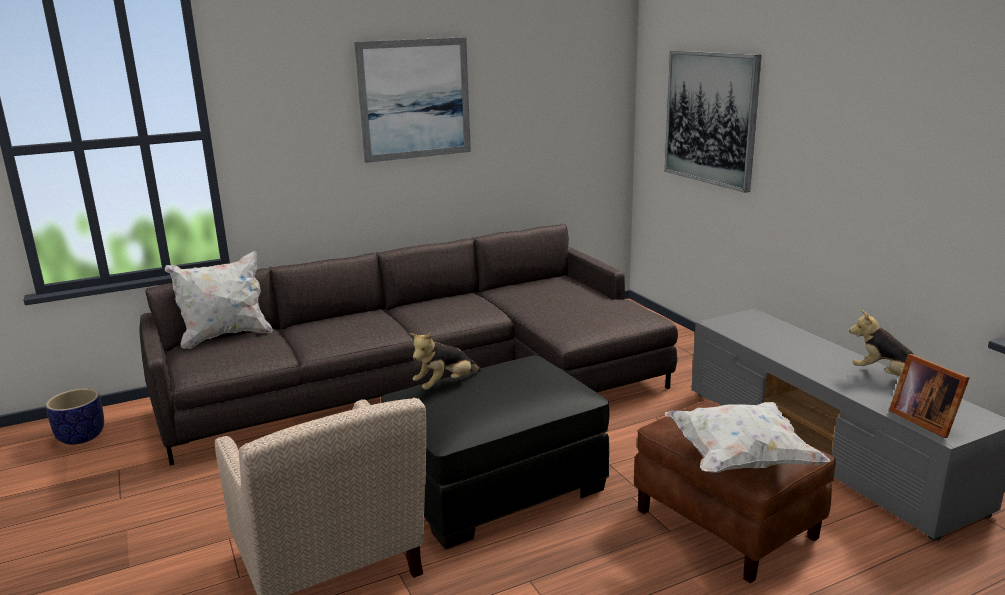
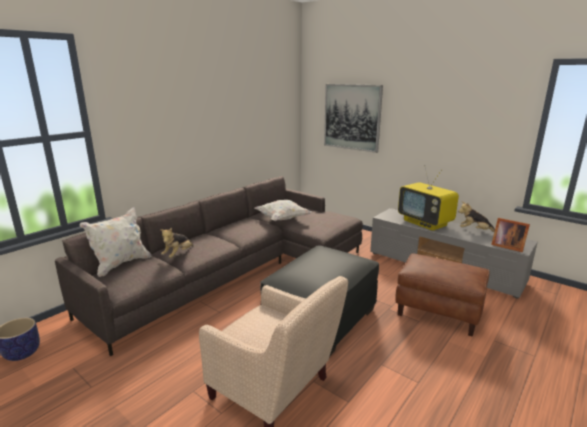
camera: 25 degrees left, 0 degrees up
(415, 99) = (205, 109): picture -> none
(445, 385) = (296, 268): plush toy -> plush toy (178, 254)
(739, 460) = (459, 278): white pillow -> white pillow (282, 219)
(793, 347) = (425, 223): none -> television

